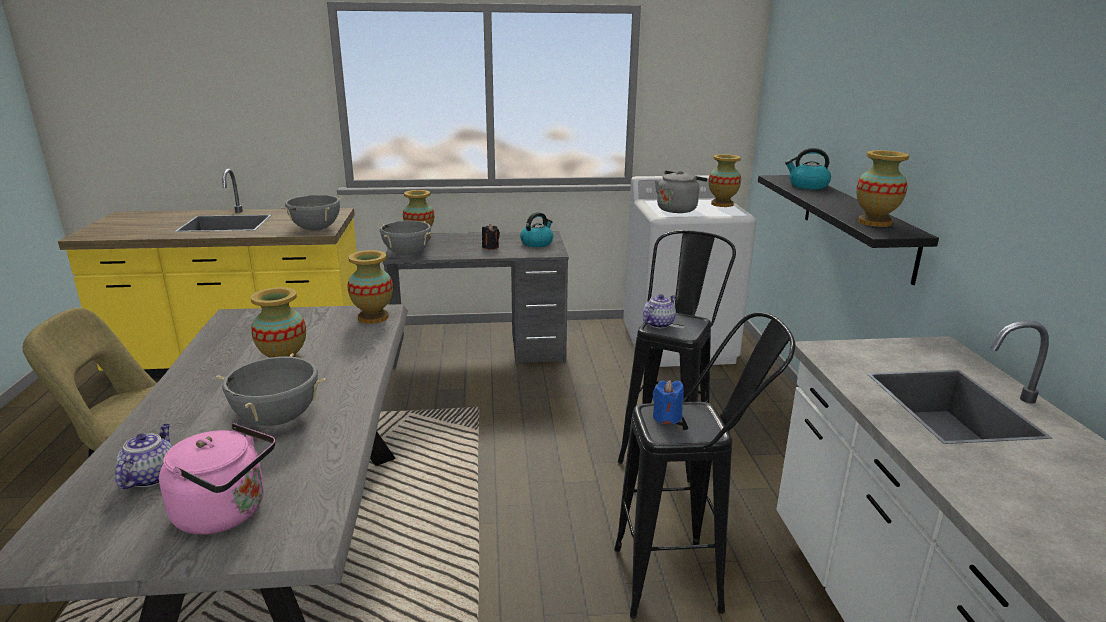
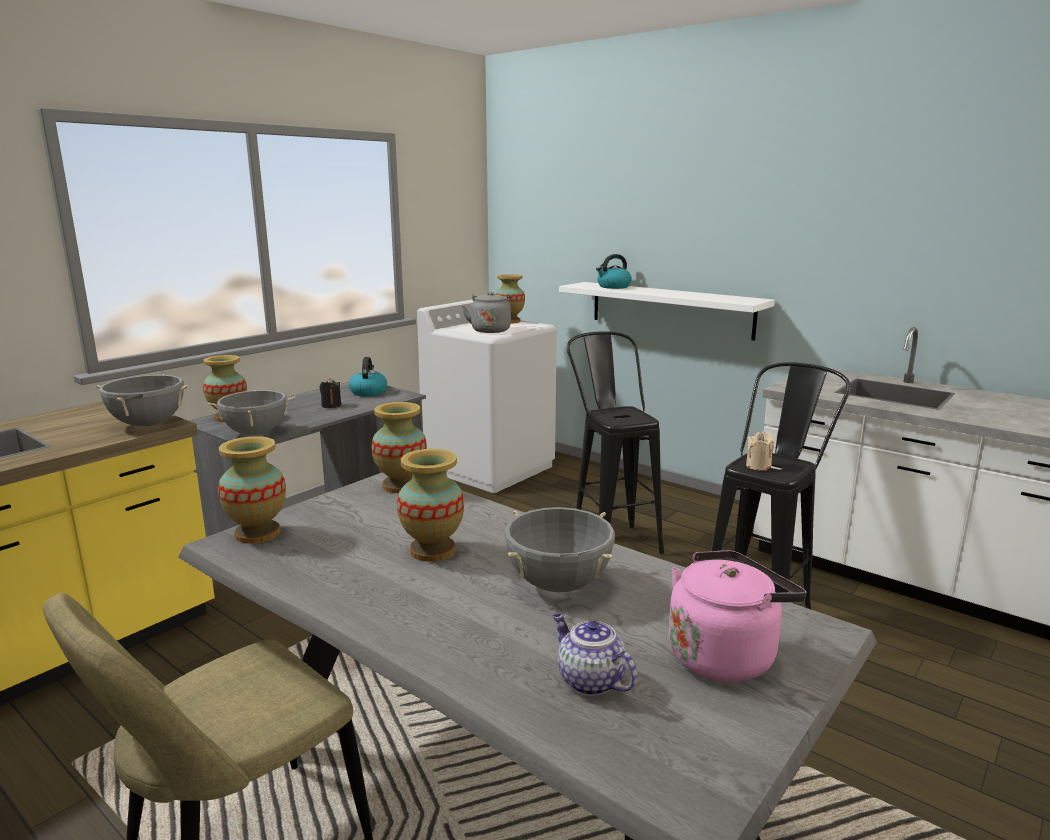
camera: 45 degrees left, 5 degrees down
(658, 323) = (611, 418): teapot -> none
(666, 417) = (758, 466): blue candle -> beige candle
(856, 224) = (670, 309): black shelf -> white shelf
(875, 222) = (723, 298): vase -> vase (258, 533)

